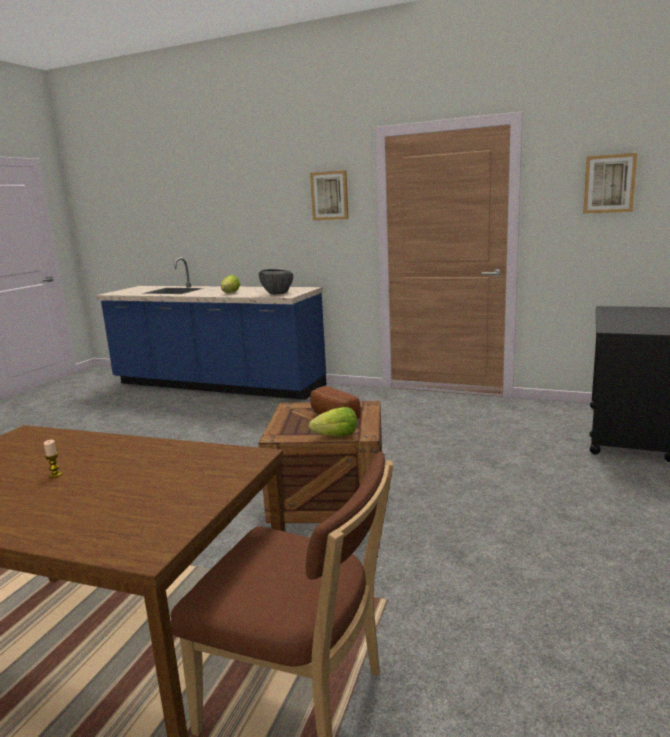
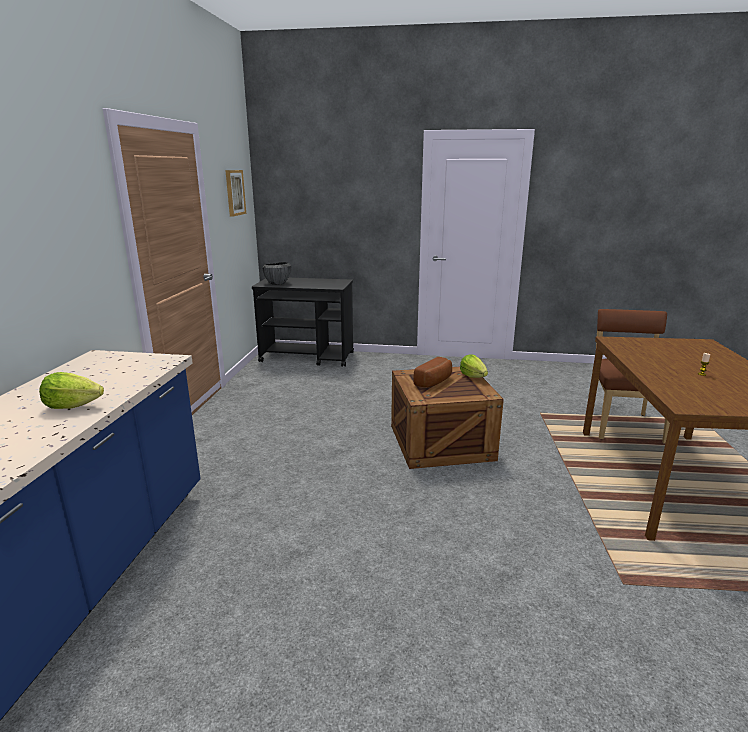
camera: 105 degrees left, 5 degrees up
(277, 293) = (131, 368): bowl -> bowl (277, 283)
(330, 195) = (73, 205): picture -> none

